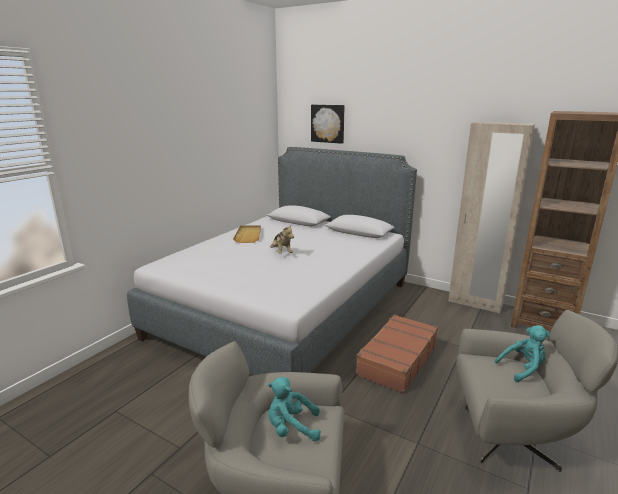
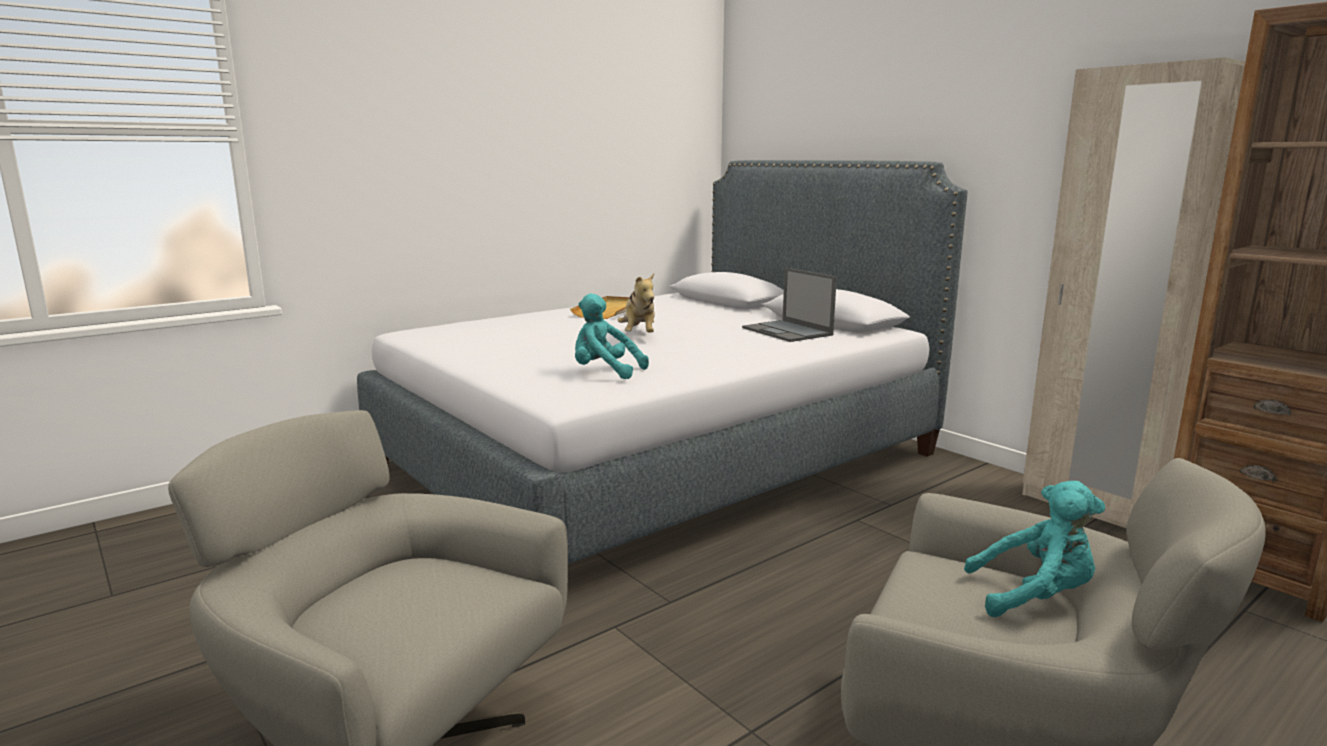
camera: 20 degrees right, 5 degrees down
(291, 428) = (410, 592): turquoise plush toy -> turquoise plush toy (604, 372)
(328, 123) = (805, 110): picture -> none
(346, 241) = (788, 331): none -> laptop
(396, 360) = (819, 576): brown suitcase -> none

